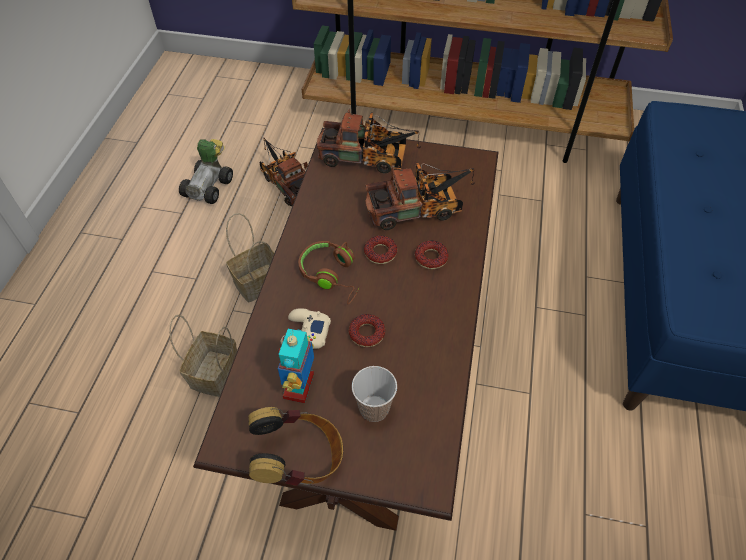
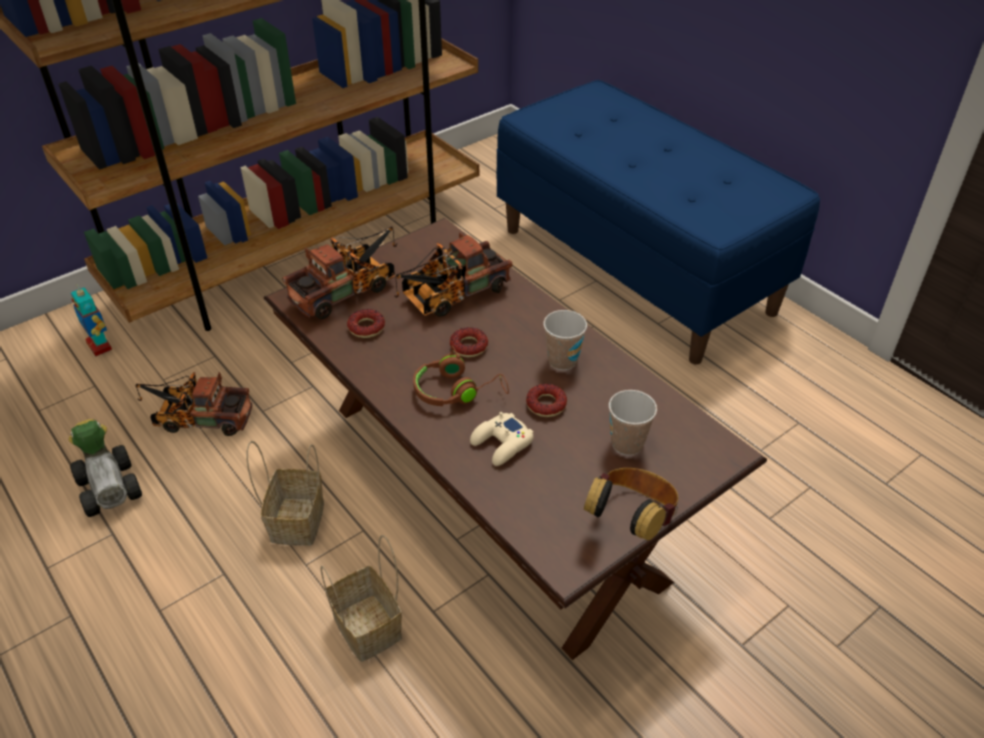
camera: 50 degrees left, 10 degrees down
(300, 386) = (556, 479): toy robot -> toy robot (100, 346)
(419, 209) = (450, 296): toy truck -> toy truck turned 150 degrees counterclockwise
(421, 314) = (562, 361): none -> cup
(431, 258) = (511, 321): donut -> donut (366, 327)

